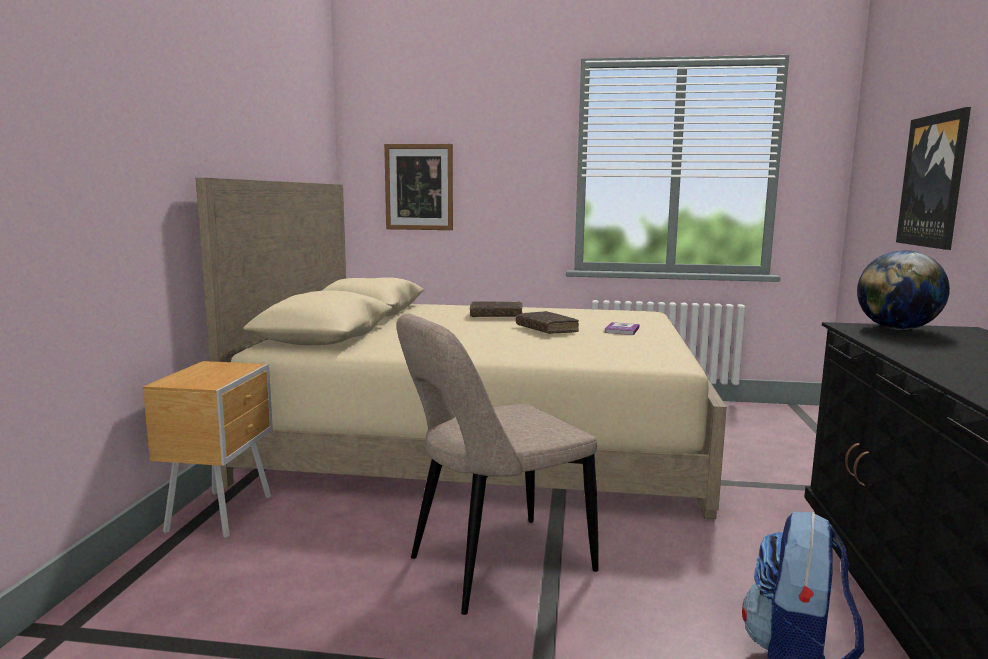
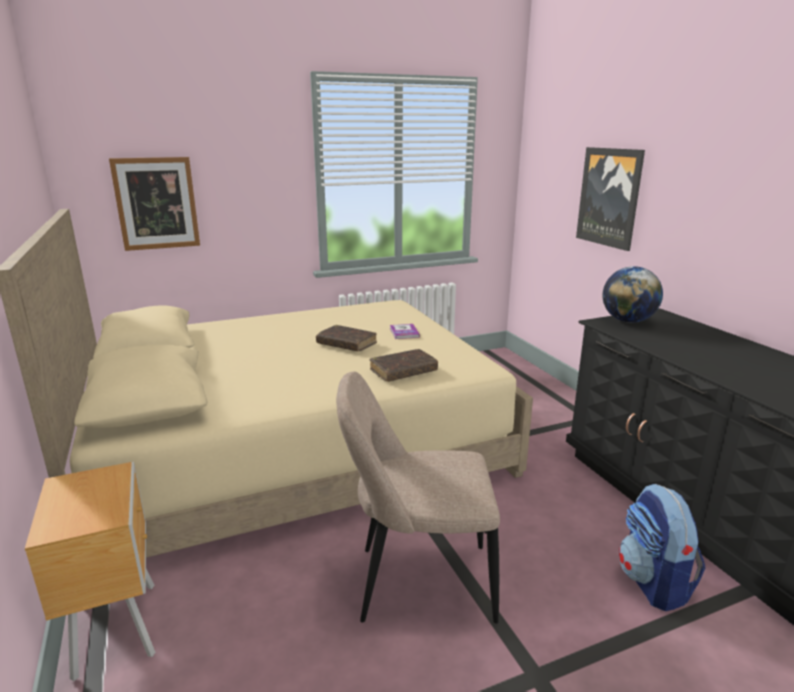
camera: 30 degrees left, 10 degrees up
(493, 566) = (417, 583): beige chair -> beige chair turned 60 degrees clockwise
(496, 316) = (281, 332): brown book -> brown book (403, 371)

